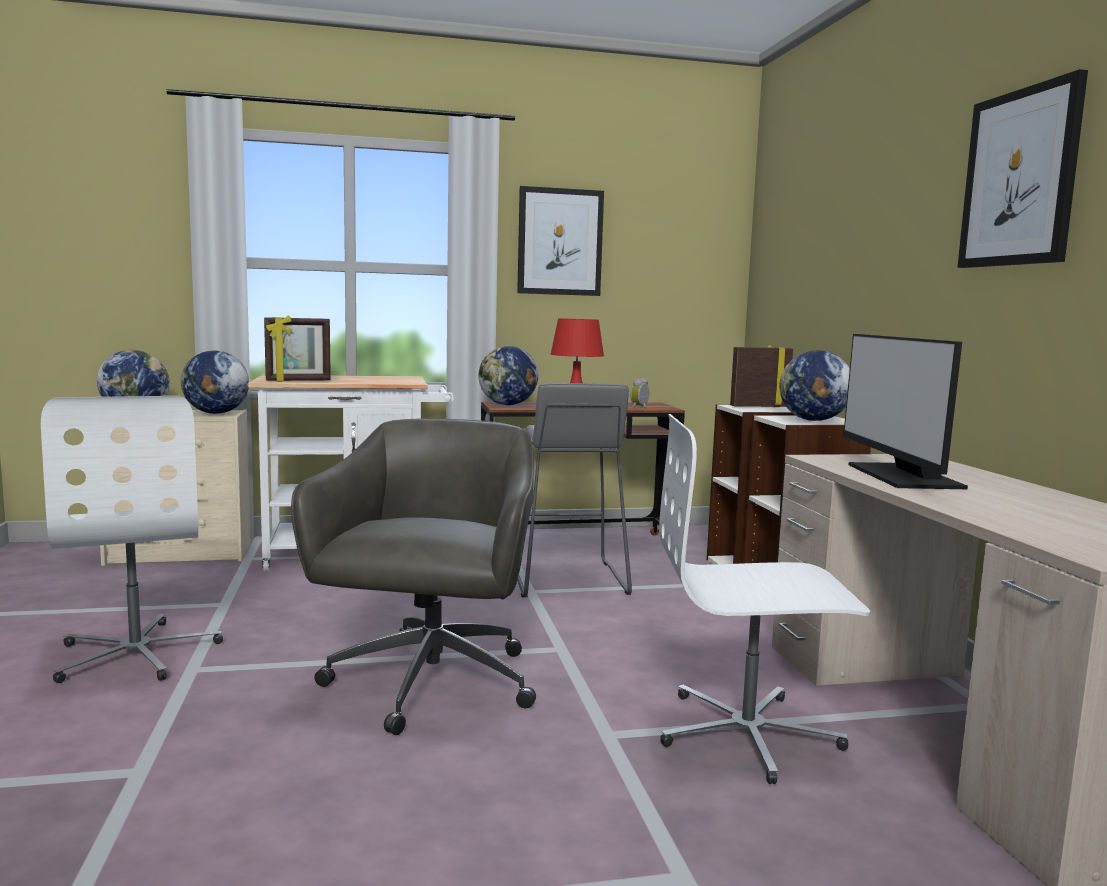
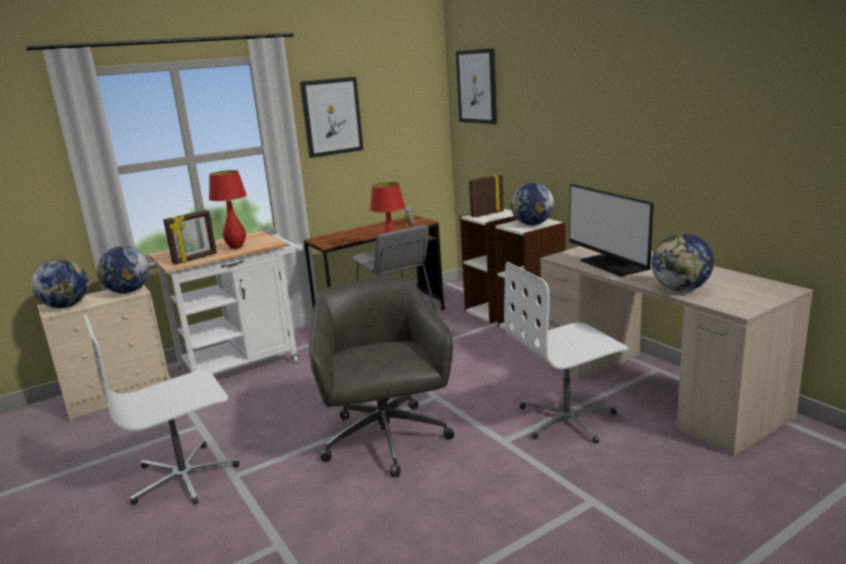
camera: 20 degrees left, 10 degrees up
(137, 653) = (184, 477): white office chair -> white office chair turned 105 degrees clockwise
(363, 380) = (236, 247): none -> red table lamp
(507, 405) = (327, 240): globe -> globe (681, 289)
(1020, 178) = (648, 90): picture -> picture (477, 86)

